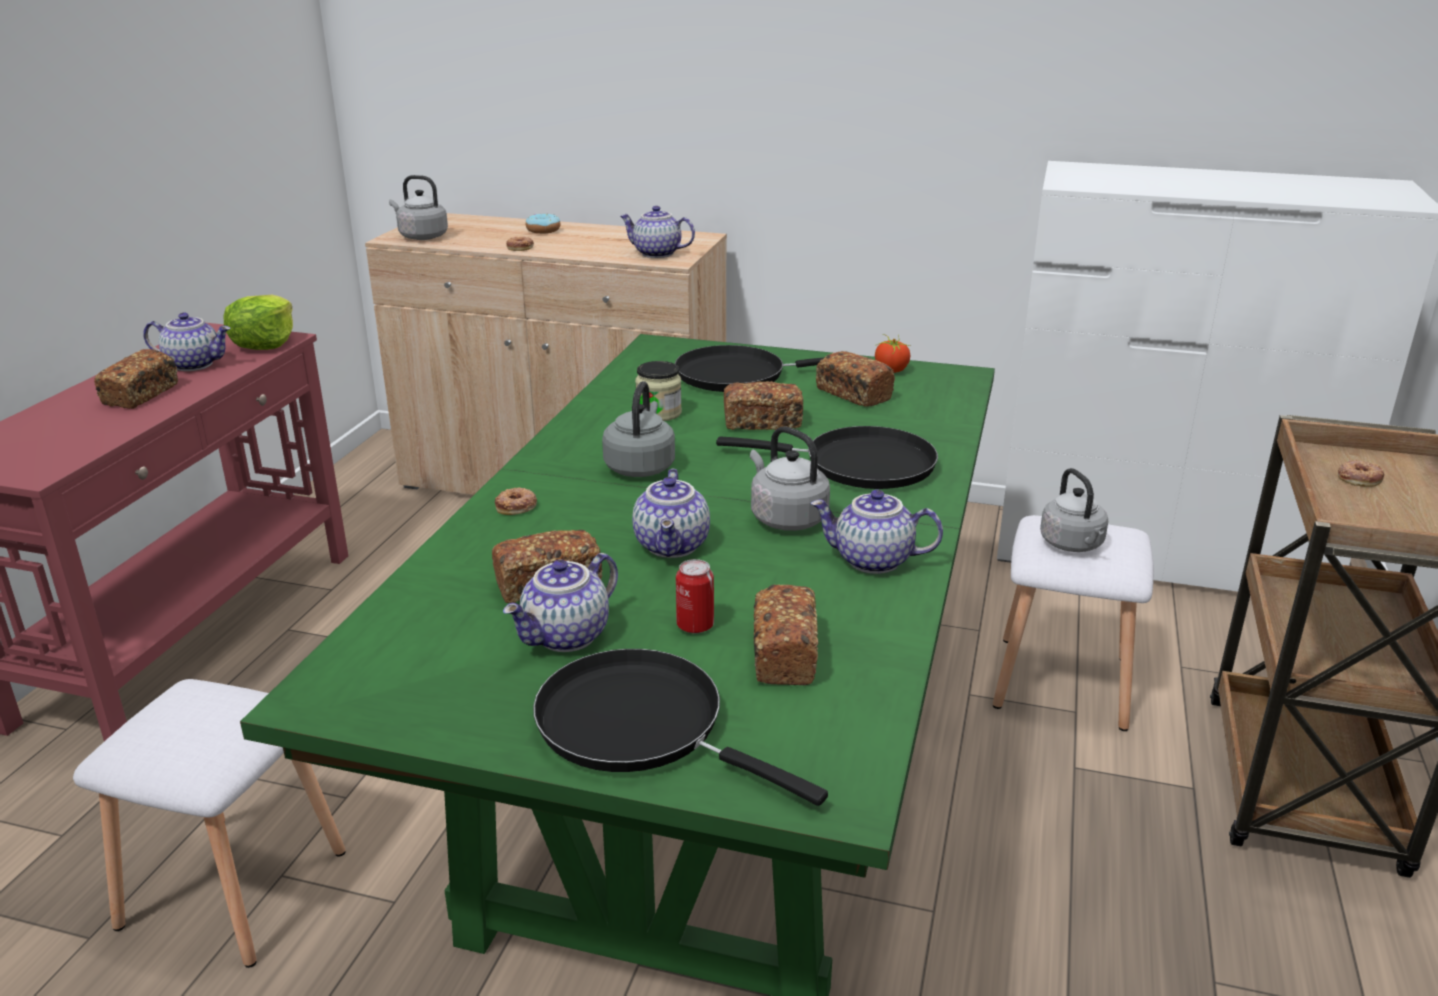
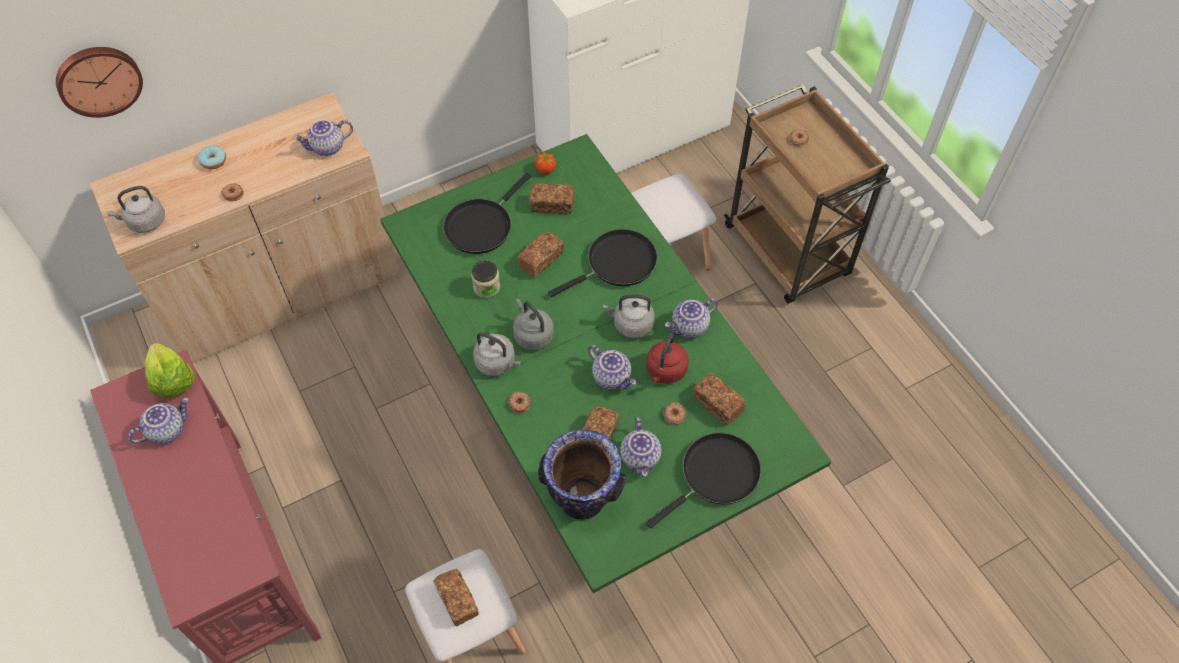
camera: 45 degrees left, 30 degrees up
(141, 395) = (188, 476): bread -> bread (457, 601)
(412, 626) = (581, 500): none -> vase
(479, 77) = (98, 79): none -> wall clock
(641, 726) = (715, 475): black frying pan -> black frying pan turned 150 degrees clockwise
(695, 625) = (674, 415): can -> donut
(759, 580) = (665, 371): none -> red kettle
(1073, 545) = (669, 209): grey kettle -> grey kettle (497, 363)

